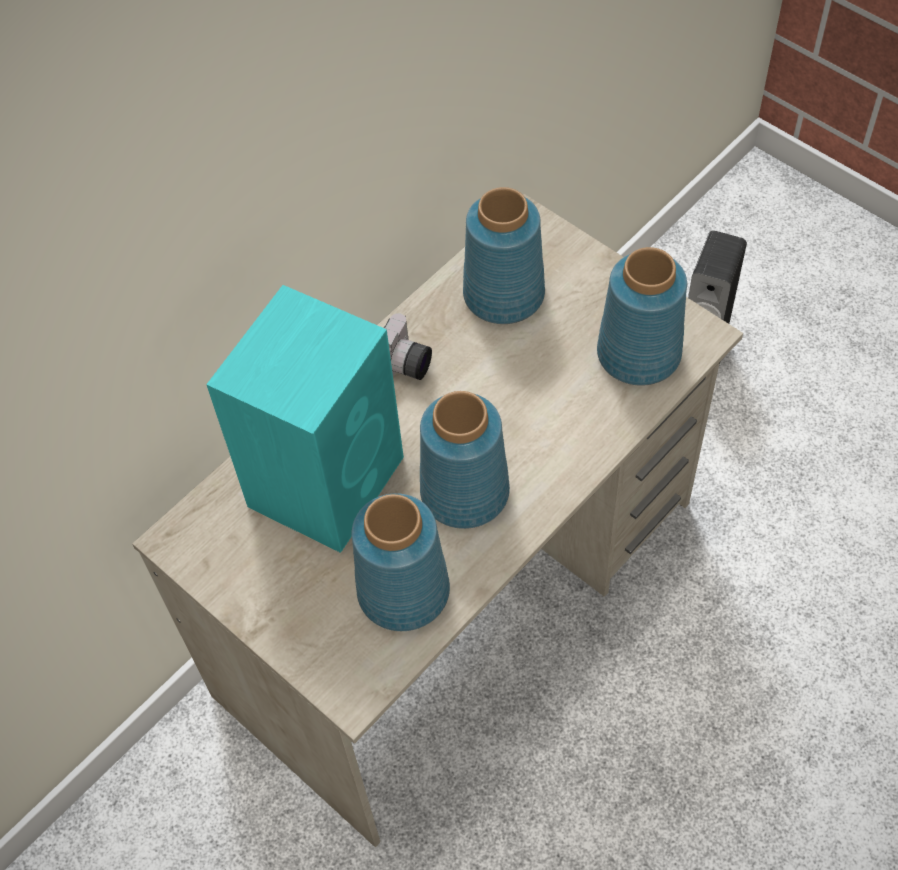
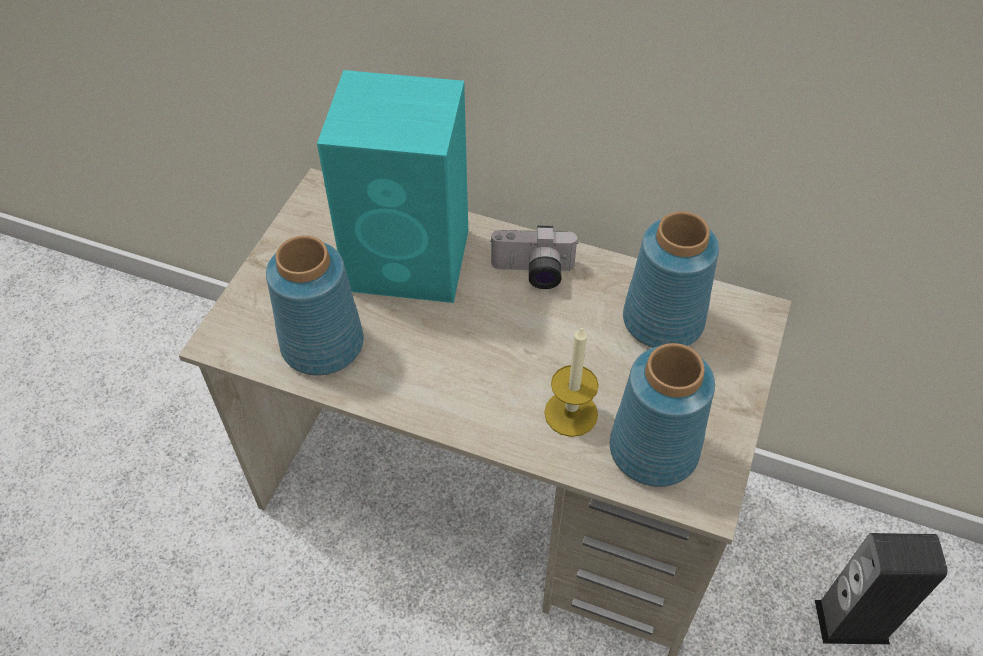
camera: 65 degrees right, 5 degrees down
(464, 490) = (437, 356): blue vase -> none
(577, 402) = (571, 413): none -> candle

